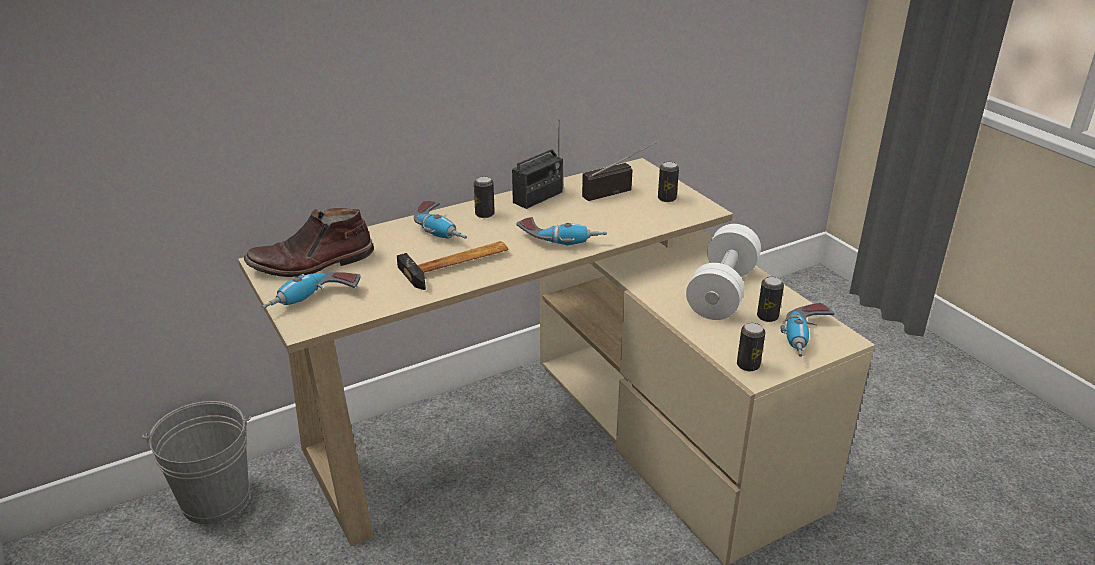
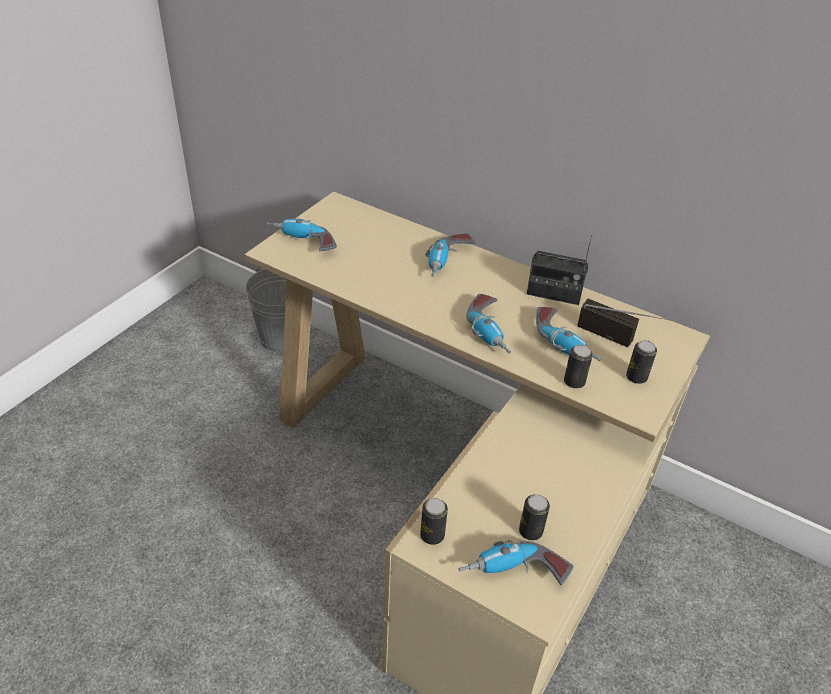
camera: 60 degrees right, 10 degrees up
(312, 263) = (350, 222): brown boot -> none
(458, 266) = (401, 290): hammer -> none
(484, 214) = (495, 275): can -> can (574, 382)
(603, 212) = (565, 342): none -> power drill
(722, 292) = (549, 482): white dumbbell -> none

